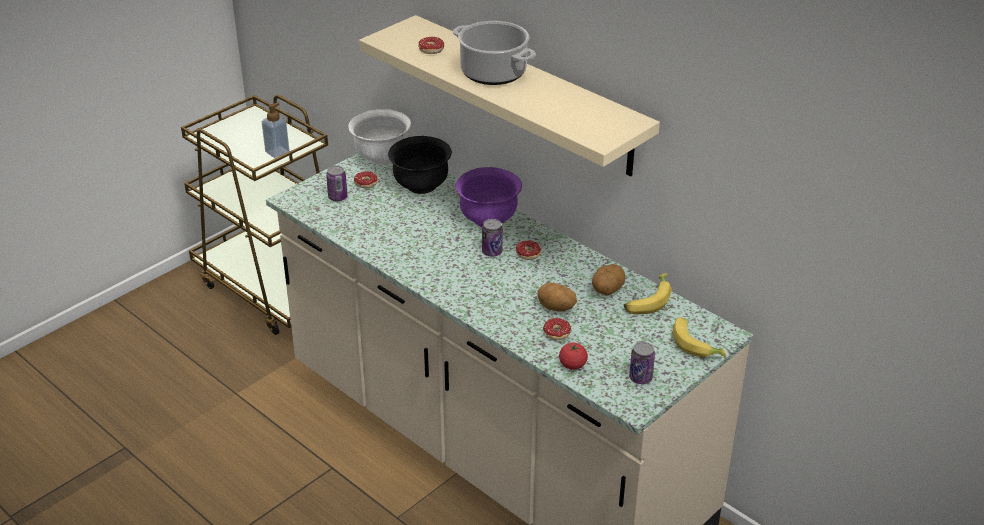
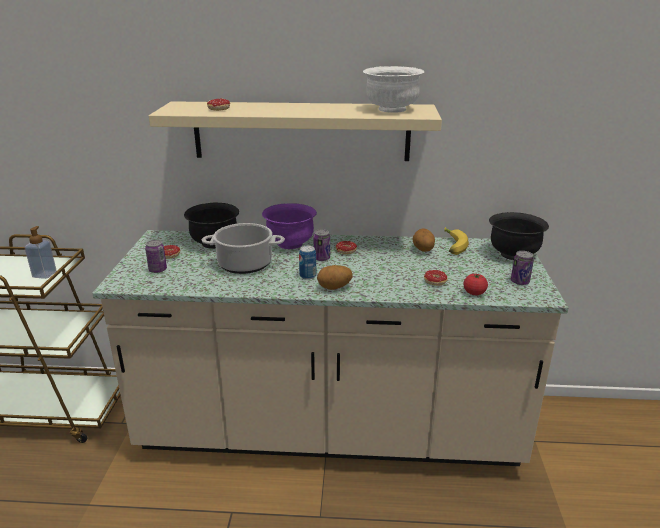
camera: 40 degrees left, 10 degrees down
(381, 157) = (159, 238): white bowl -> white bowl (391, 109)
(450, 267) = (308, 276): none -> can
(492, 73) = (286, 108): cooking pot -> cooking pot (244, 264)
(556, 308) = (411, 270): potato -> potato (334, 288)
(697, 344) = (513, 254): banana -> black bowl

